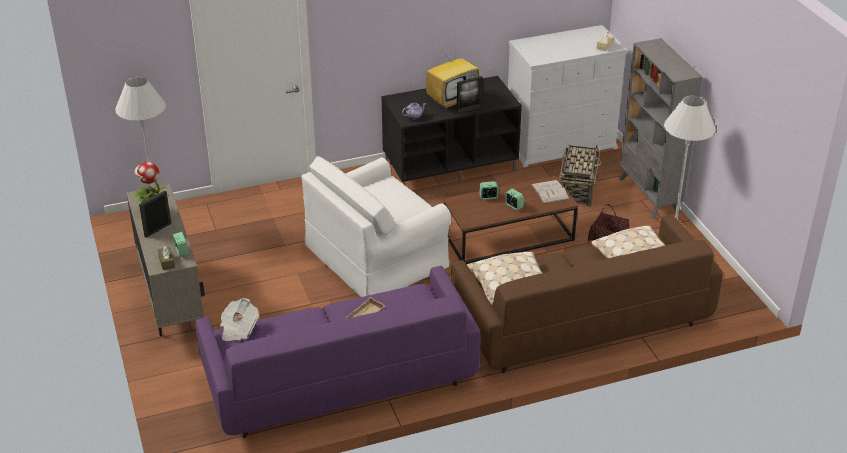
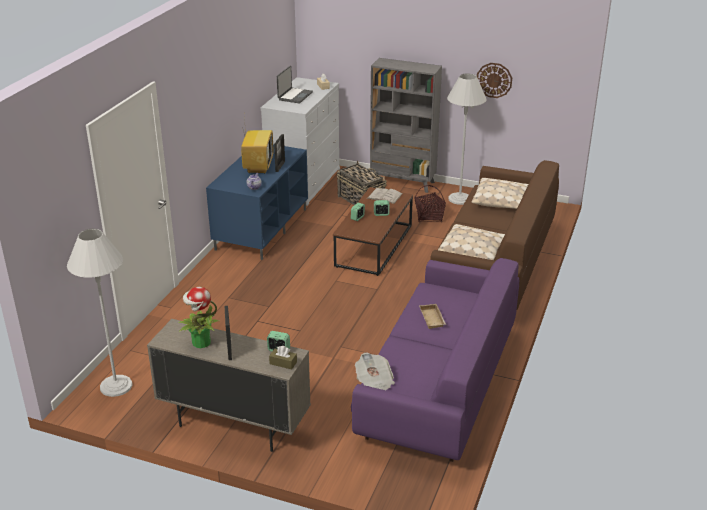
camera: 50 degrees left, 5 degrees down
(376, 256) = (319, 304): white armchair -> none
(450, 165) = (261, 228): black tv stand -> blue tv stand
(559, 44) = (294, 96): none -> laptop
(740, 120) = (494, 80): none -> wall clock

